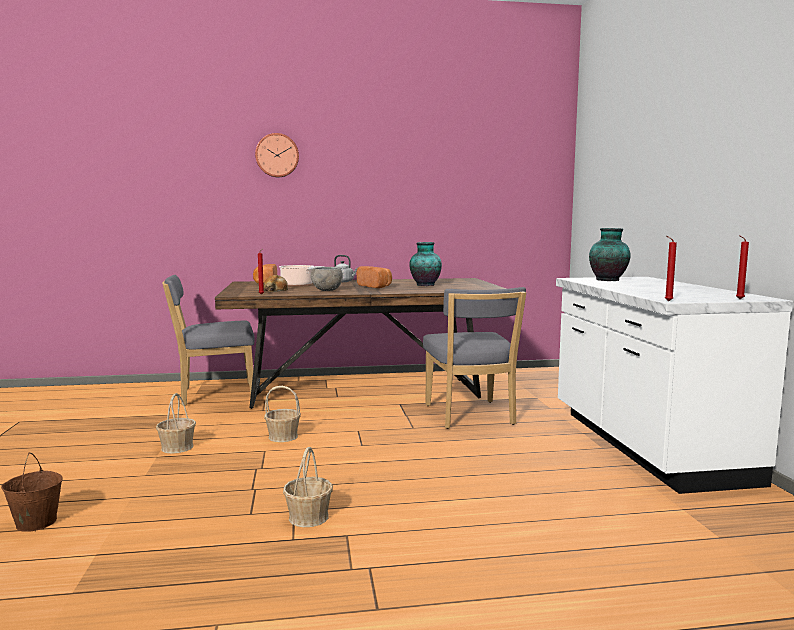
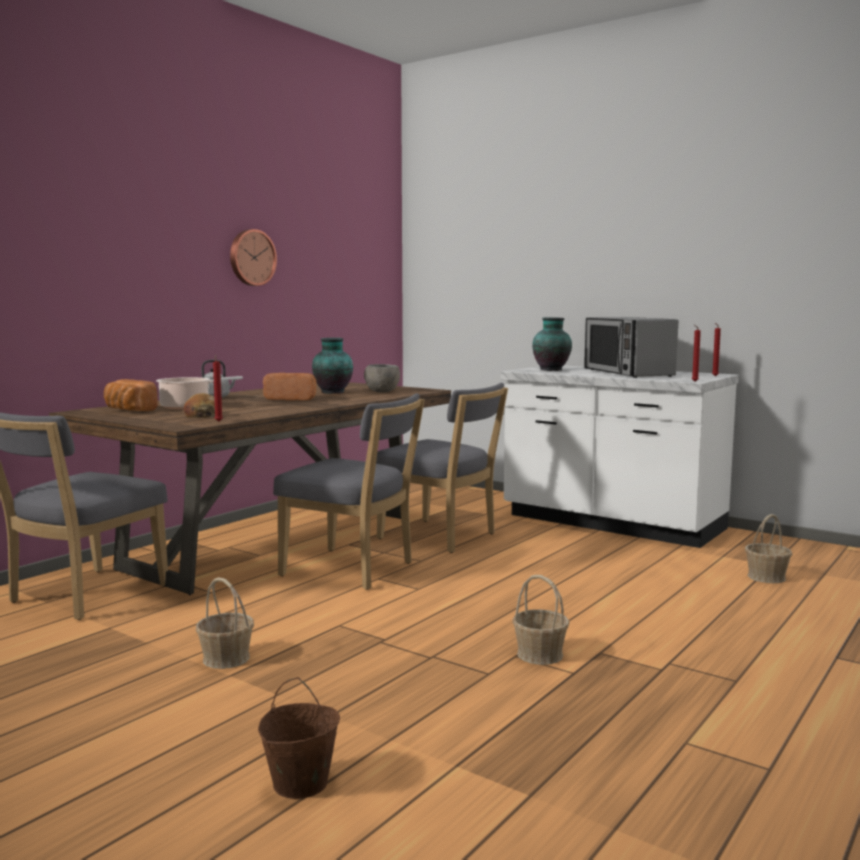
camera: 45 degrees left, 0 degrees up
(277, 155) = (101, 211): wall clock -> wall clock (251, 257)
(283, 437) = (319, 607): basket -> basket (766, 577)
(327, 290) = (267, 408): grey bowl -> grey bowl (382, 391)
(358, 421) = (353, 570): none -> grey chair
(662, 288) = (627, 373): none -> microwave

